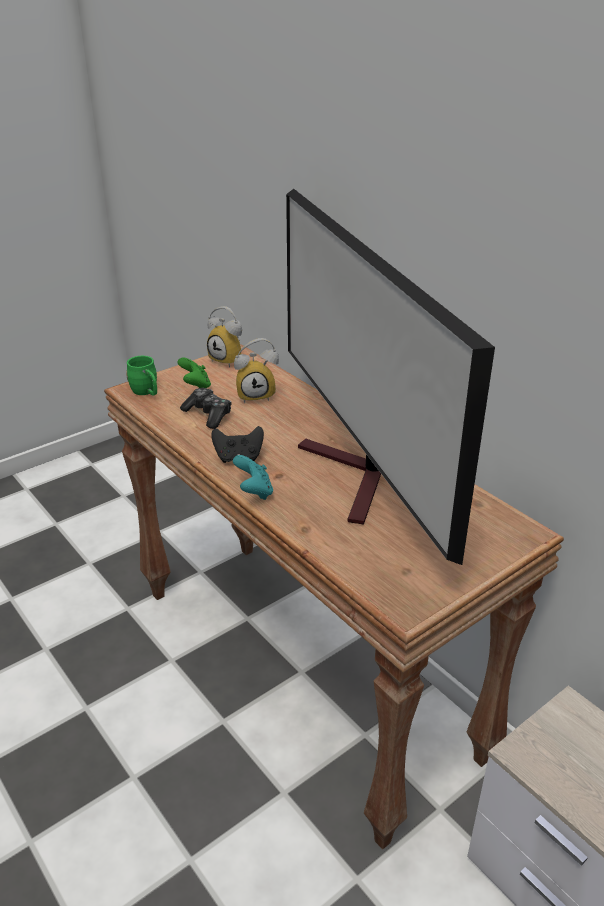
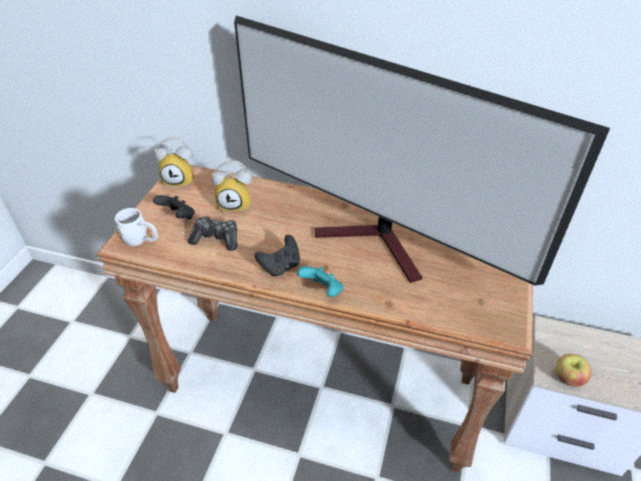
camera: 35 degrees left, 10 degrees up
(146, 392) = (141, 240): green mug -> white mug
(195, 386) = (178, 217): green game controller -> black game controller
(256, 395) = (236, 204): alarm clock -> alarm clock turned 45 degrees clockwise
(541, 771) = (568, 378): none -> apple

